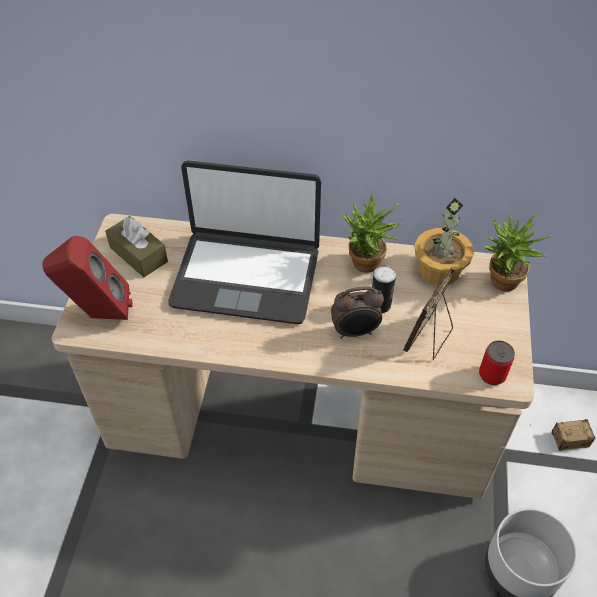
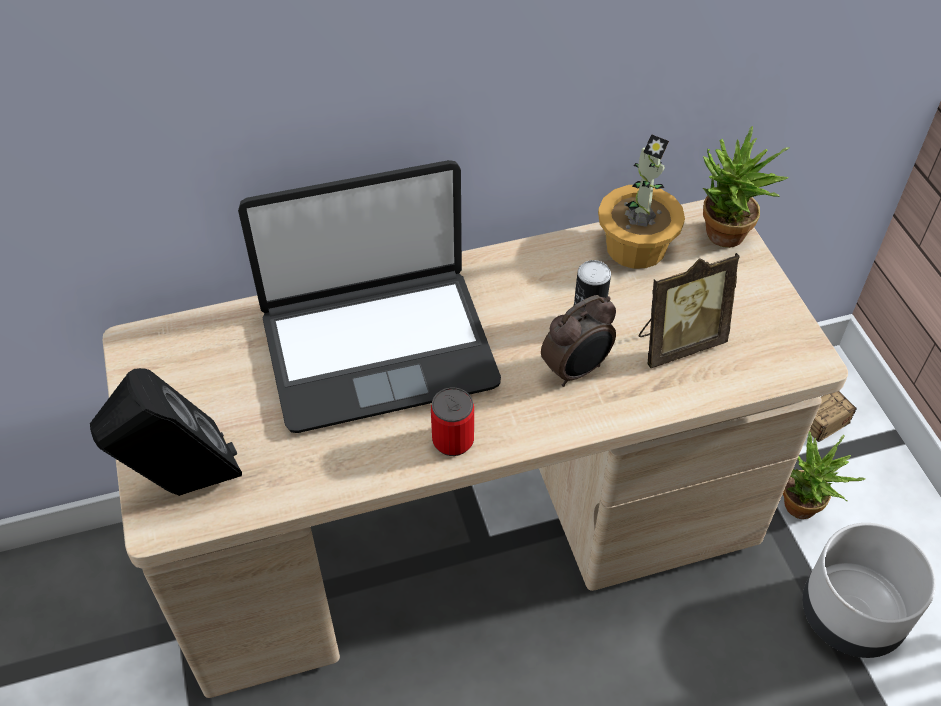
camera: 25 degrees left, 0 degrees up
(99, 314) = (184, 486): red speaker -> black speaker
(138, 254) = (193, 373): brown tissue box -> none
(365, 267) = (537, 277): potted plant -> potted plant (803, 511)
(429, 338) = (677, 343): picture frame -> picture frame turned 120 degrees counterclockwise
(492, 375) = (782, 361): can -> can (453, 440)

